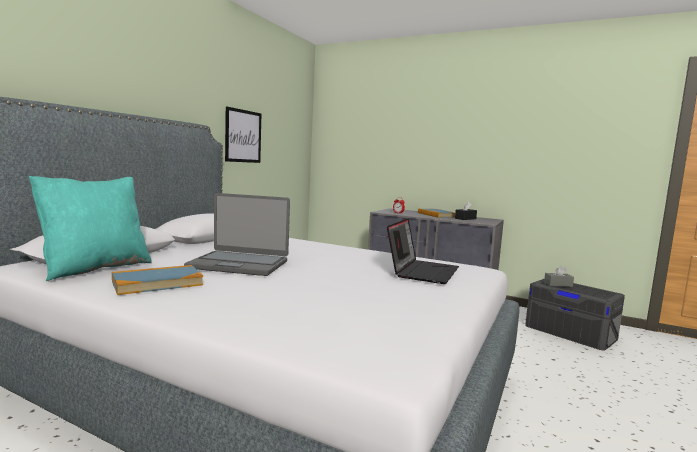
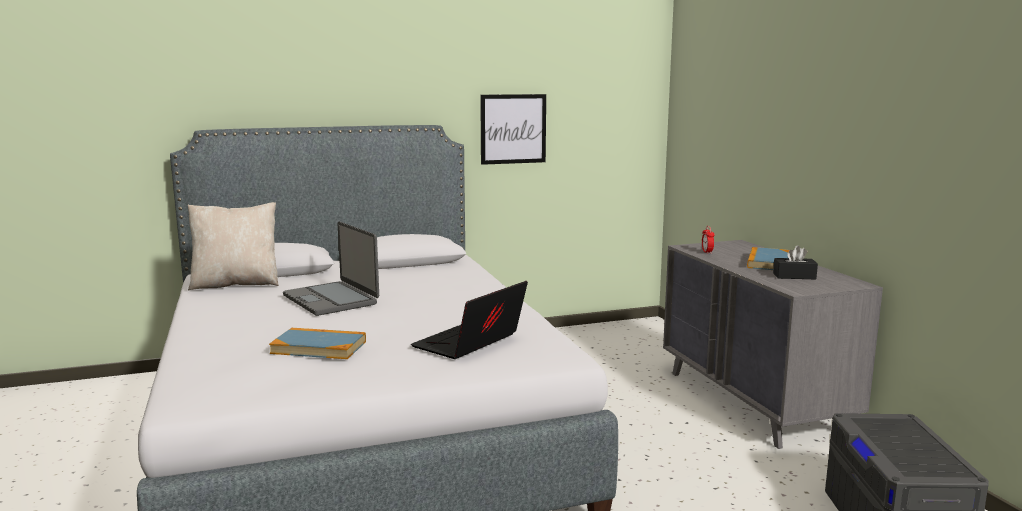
camera: 45 degrees right, 5 degrees up
(95, 268) = (236, 284): turquoise pillow -> beige pillow
(157, 283) = (235, 306): book -> book (319, 347)
(422, 271) = (469, 343): laptop -> laptop turned 150 degrees clockwise
(558, 284) = (886, 429): grey tissue box -> none

